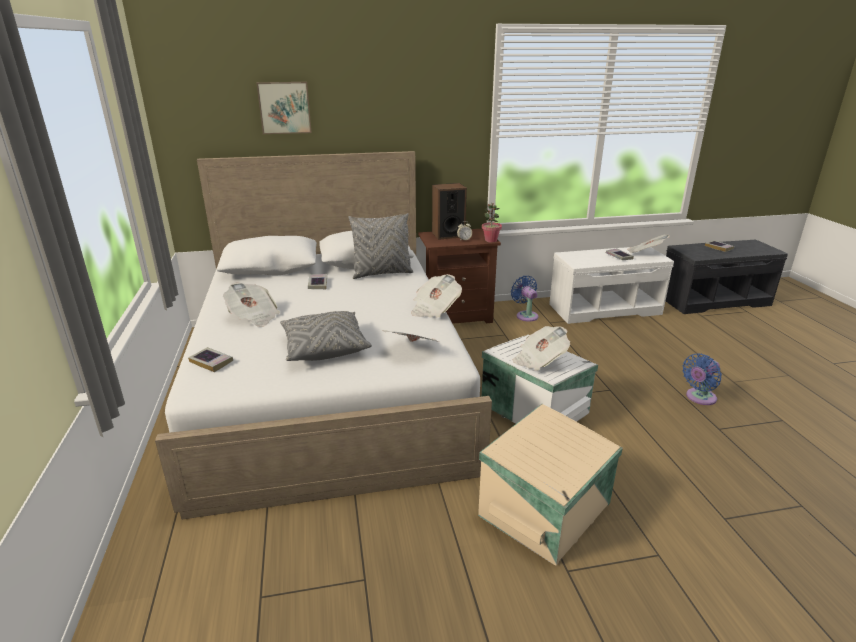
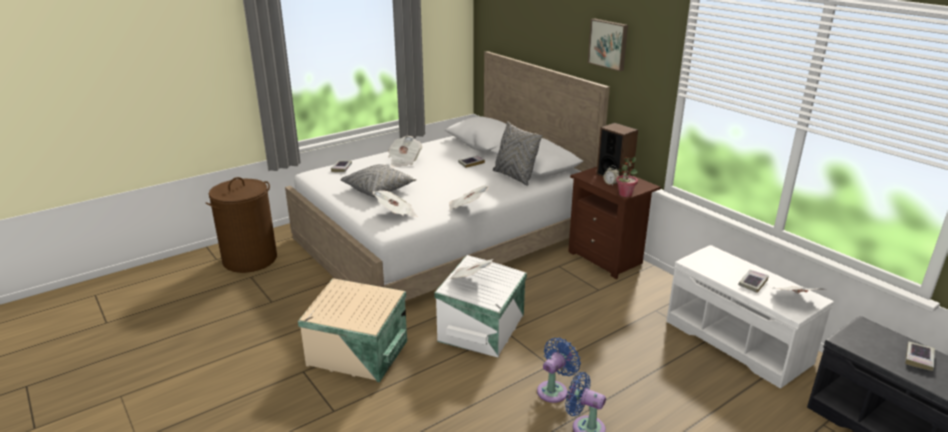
camera: 65 degrees right, 0 degrees up
(196, 589) = (250, 259): none -> brown laundry basket
(284, 107) = (536, 26): picture -> picture (609, 44)
(525, 315) = (654, 293): blue fan -> blue fan (554, 390)

